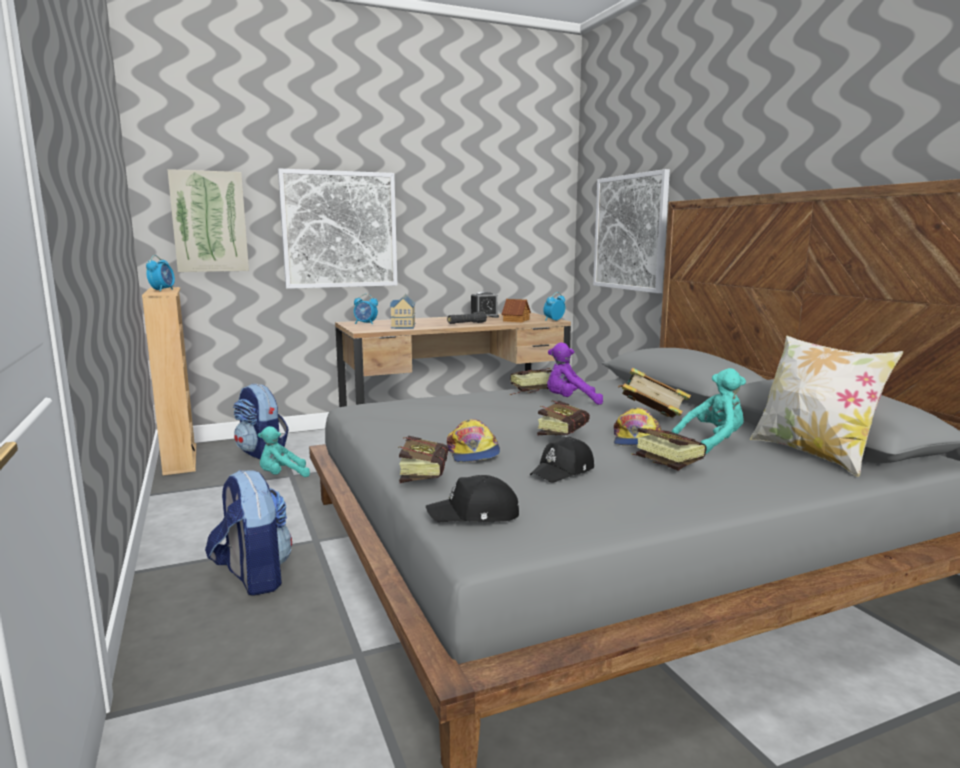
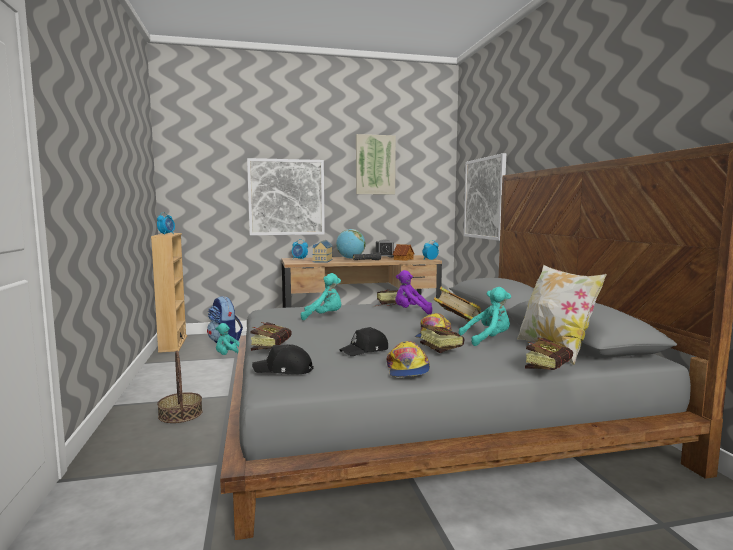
camera: 10 degrees right, 5 degrees down
(209, 222) = (202, 192): picture -> picture (375, 165)
(253, 577) = (180, 414): backpack -> basket
(439, 320) = (350, 258): none -> globe
(455, 416) = (324, 317): none -> turquoise plush toy
(473, 452) = (316, 337): cap -> cap (407, 369)
(565, 435) = (386, 330): book -> book (550, 369)

